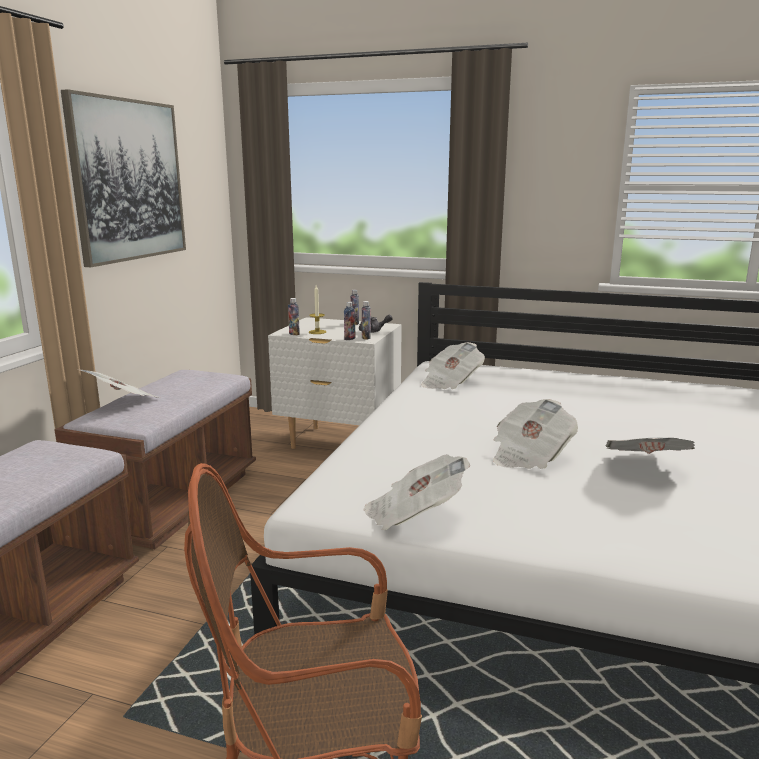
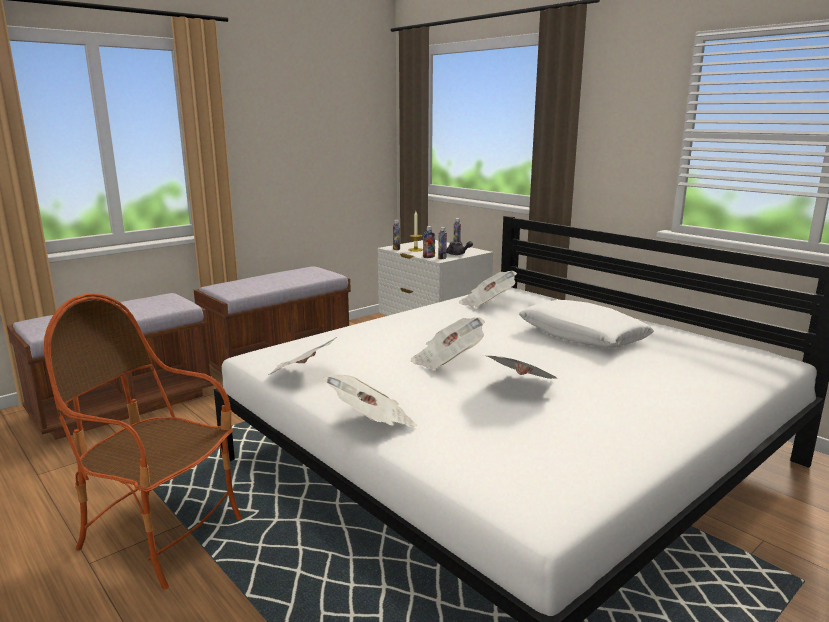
camera: 30 degrees right, 0 degrees up
(123, 402) = (244, 279): newspaper -> newspaper (372, 423)
(128, 180) = (288, 124): picture -> none
(591, 401) = (582, 336): none -> white pillow

